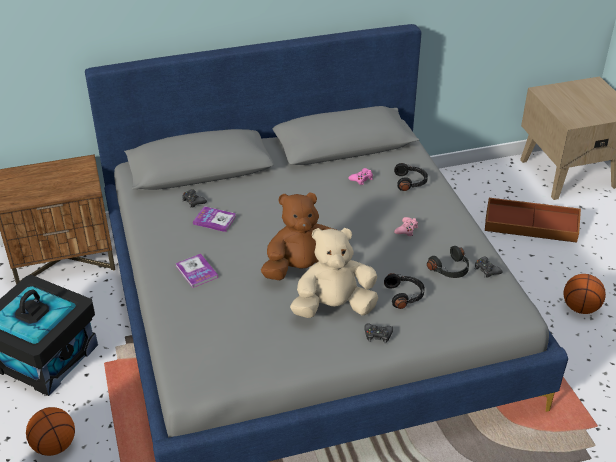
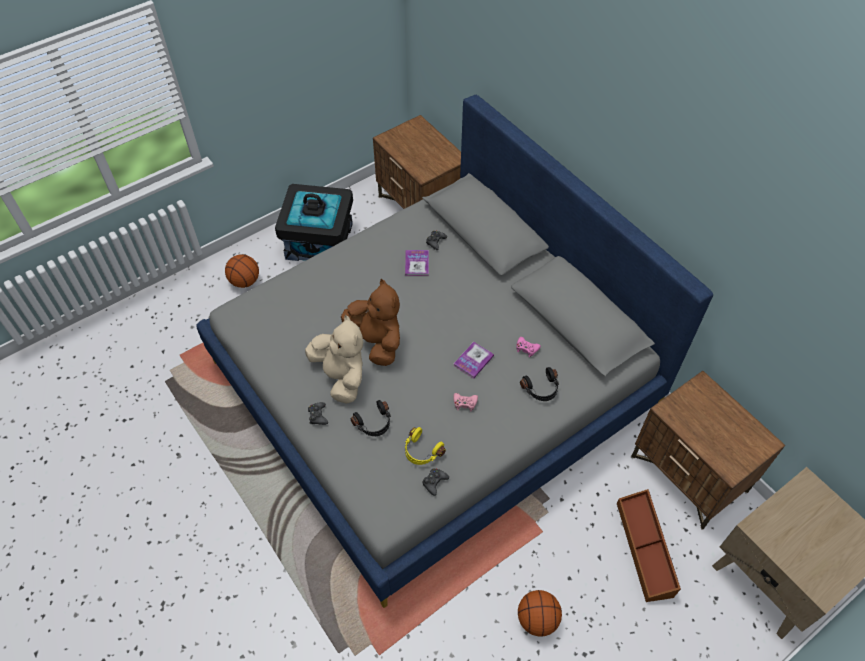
camera: 70 degrees right, 15 degrees up
(196, 271) = (349, 274): book -> book (473, 360)
(450, 270) = (421, 451): black headphones -> yellow headphones
(471, 184) = (689, 474): none -> brown nightstand

